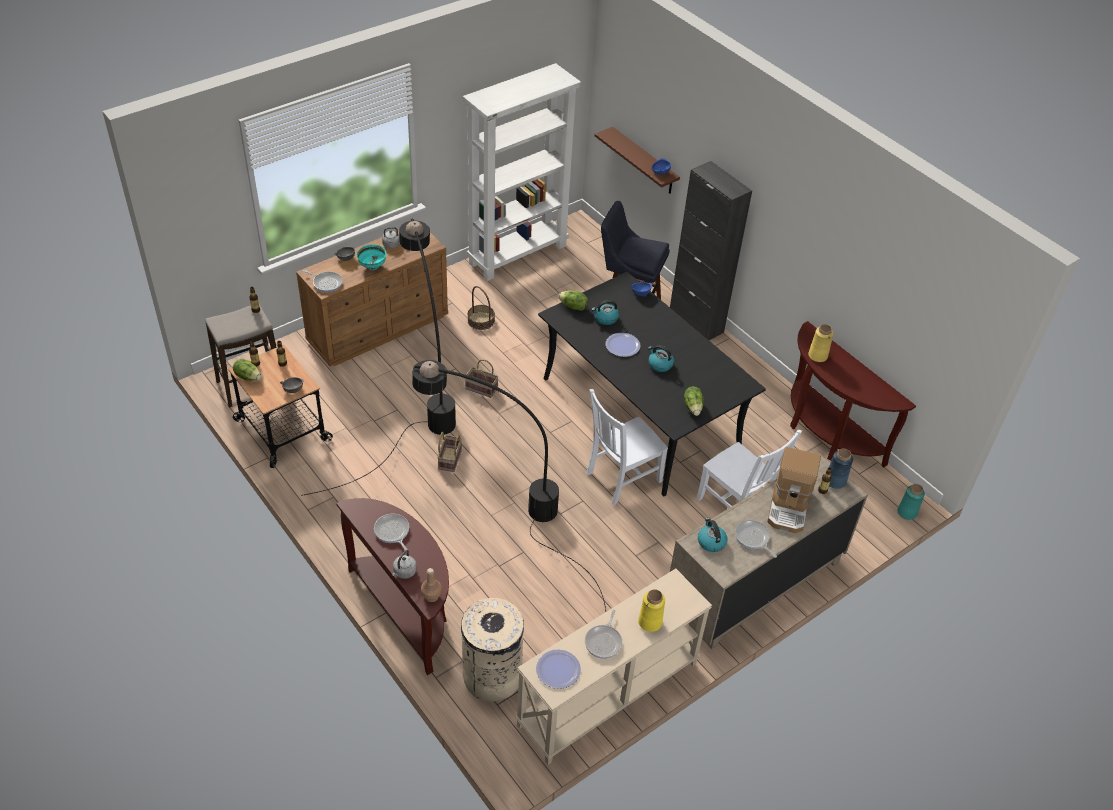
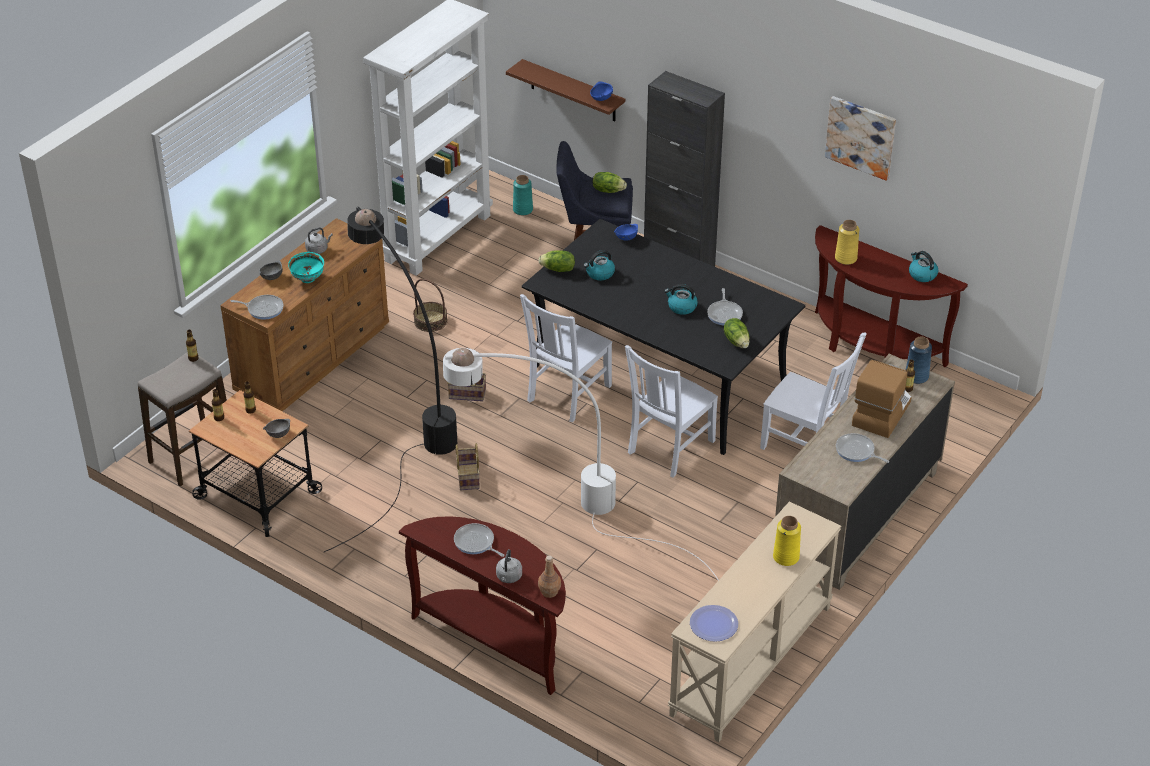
camera: 15 degrees left, 5 degrees down
(248, 377) = (218, 433): lettuce -> lettuce (608, 190)
(492, 676) = (620, 677): beige trash can -> none
(505, 519) = (561, 522): black floor lamp -> white floor lamp
(559, 409) = (567, 395): none -> white chair
(604, 641) = (748, 587): frying pan -> frying pan (725, 314)
(622, 345) = (632, 297): plate -> none
(711, 542) = (815, 466): kettle -> kettle (922, 275)
(789, 507) = (880, 412): coffee machine -> coffee machine turned 150 degrees counterclockwise
(853, 256) = (861, 137): none -> picture
(907, 512) = (987, 406): turquoise vase -> turquoise vase (523, 210)

